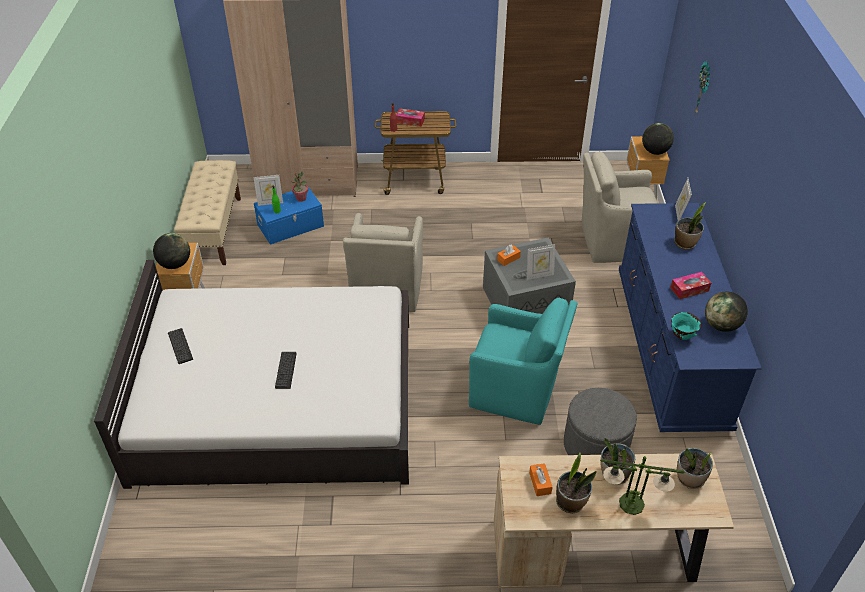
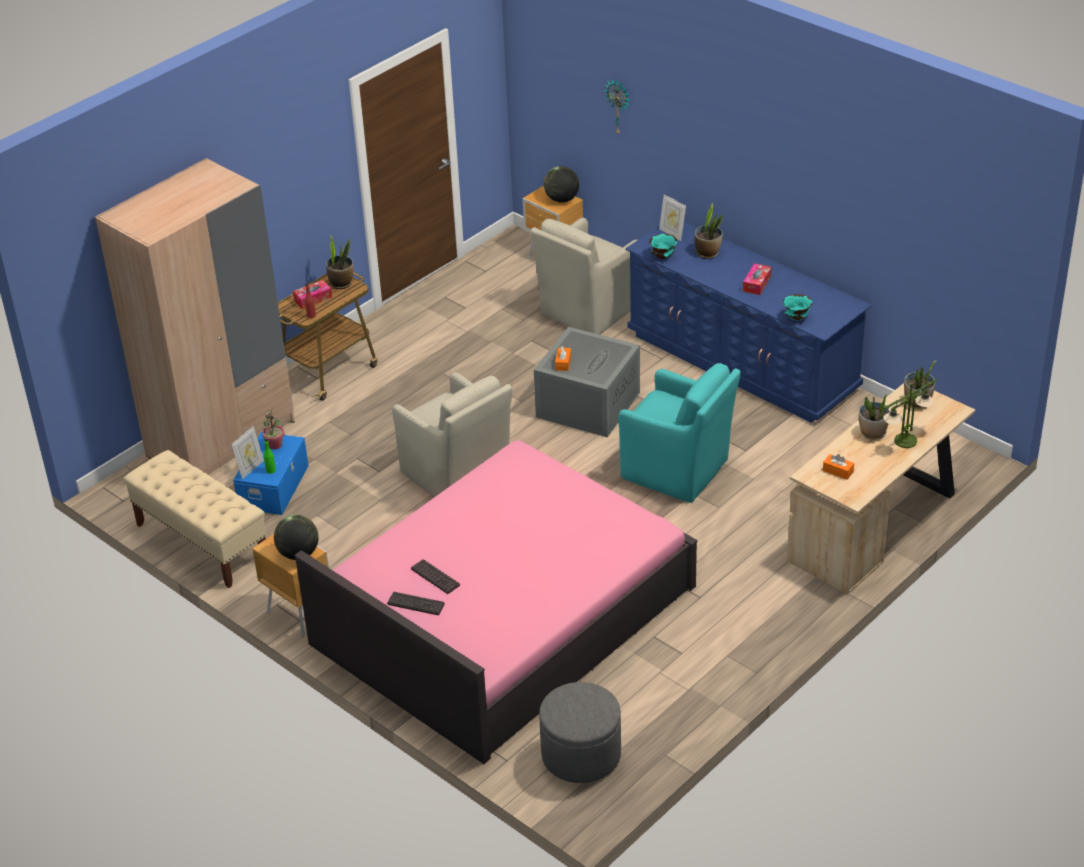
camera: 45 degrees left, 5 degrees down
(277, 400) = (503, 615): white bed -> pink bed
(286, 370) = (534, 553): keyboard -> keyboard (435, 577)
(516, 391) = (678, 470): turquoise armchair -> turquoise armchair turned 60 degrees clockwise
(539, 275) = (606, 359): picture frame -> none
(571, 502) = (871, 467): potted plant -> potted plant (341, 283)
(595, 445) = (784, 464): grey ottoman -> grey ottoman (581, 754)
(648, 226) = (662, 257): none -> turquoise bowl
(721, 325) = (811, 294): globe -> none

